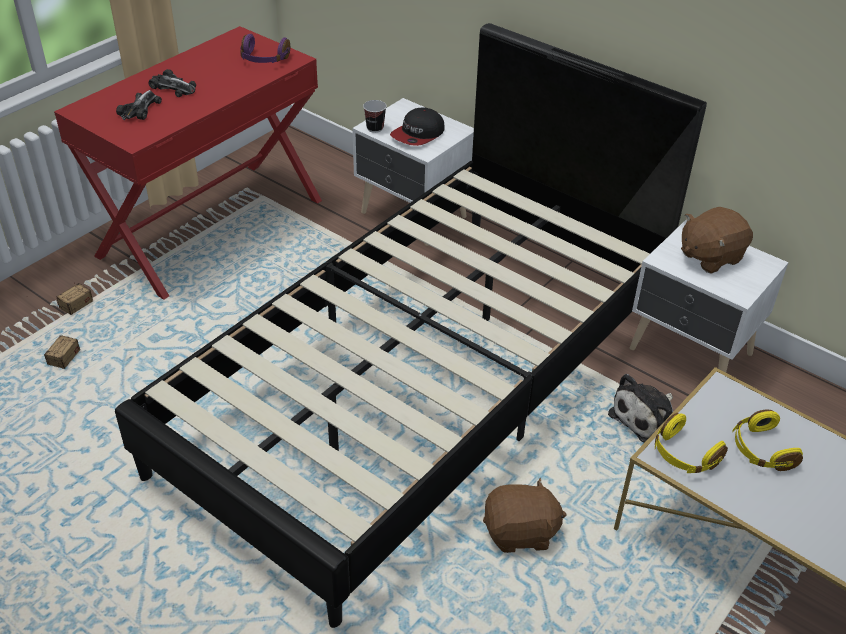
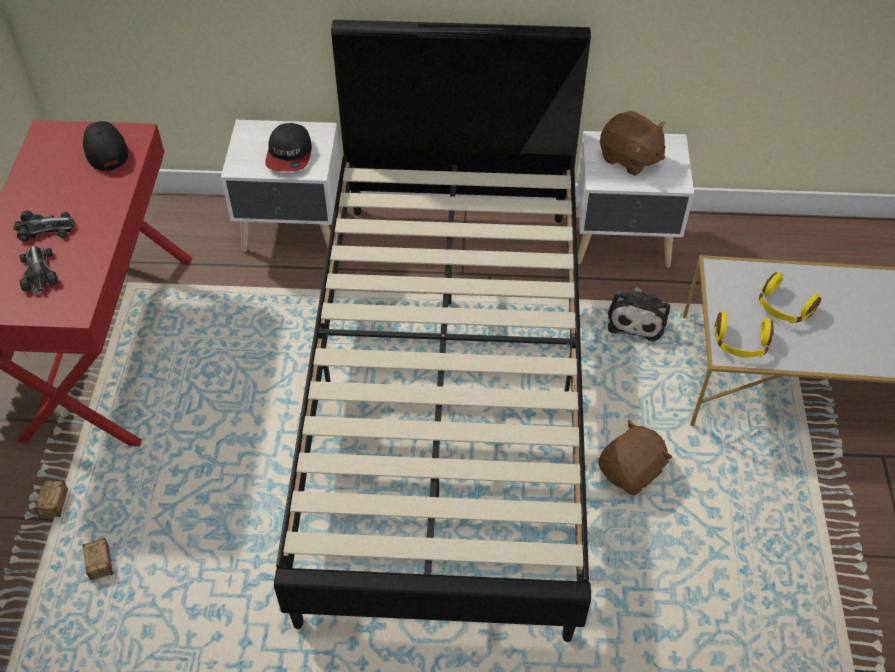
camera: 35 degrees left, 10 degrees up
(264, 59) = (105, 149): purple headphones -> black cap
(375, 128) = (243, 167): cup -> none
(710, 256) = (629, 158): brown plush toy -> brown plush toy turned 75 degrees counterclockwise

